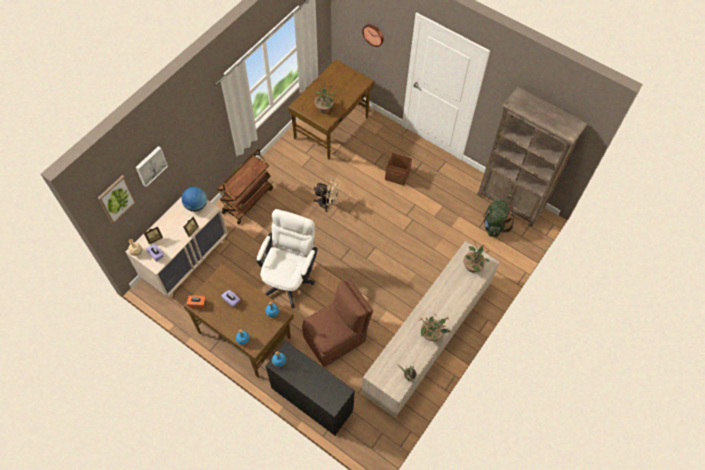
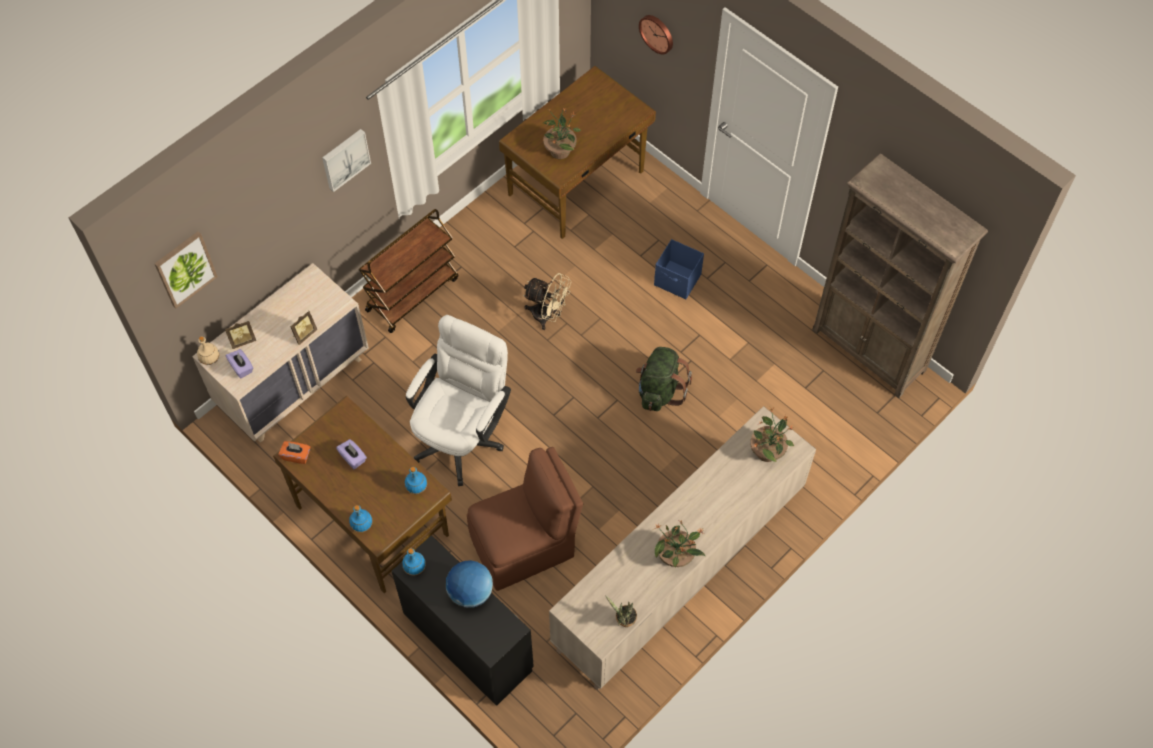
camera: 10 degrees right, 0 degrees up
(150, 165) = (247, 220): picture -> picture (345, 158)
(196, 205) = (318, 293): globe -> globe (470, 593)
(397, 175) = (678, 280): brown storage box -> blue storage box
(494, 225) = (832, 387): green backpack -> green backpack (659, 390)

